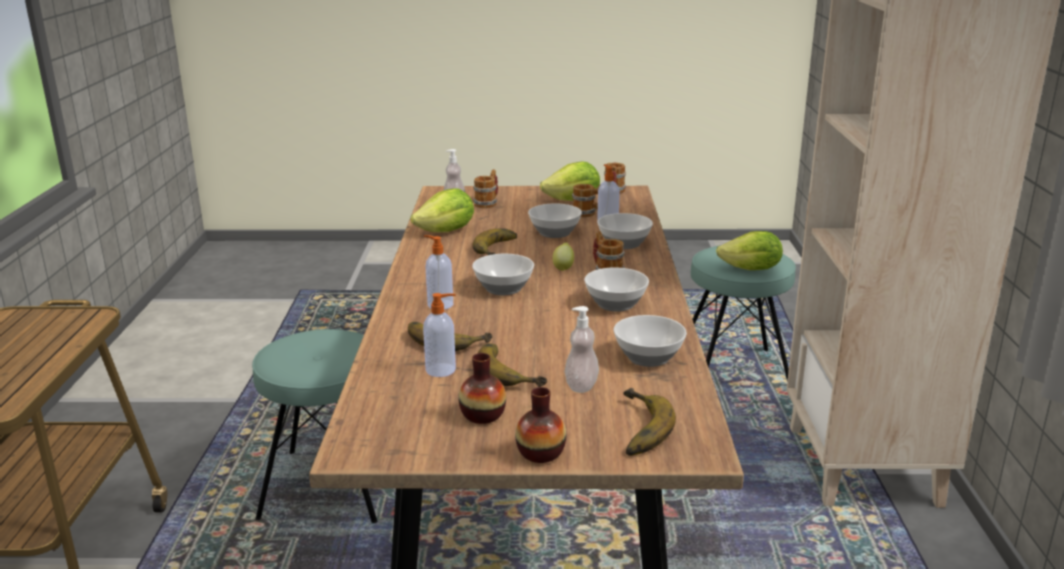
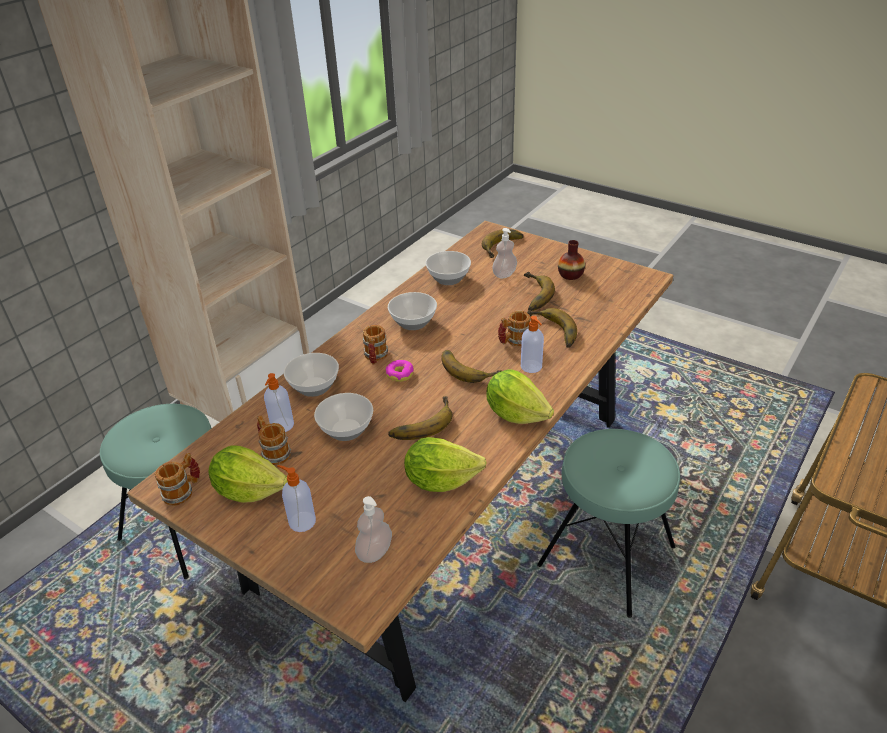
camera: 145 degrees left, 15 degrees up
(442, 370) = (571, 308): soap dispenser -> soap dispenser (301, 521)
(488, 203) = (339, 531): mug -> mug (513, 341)
(503, 288) = (469, 367): bowl -> banana
(540, 453) = (559, 250): vase -> none
(563, 268) = (400, 374): lemon -> donut
(751, 270) = (178, 416): lettuce -> lettuce (516, 413)

